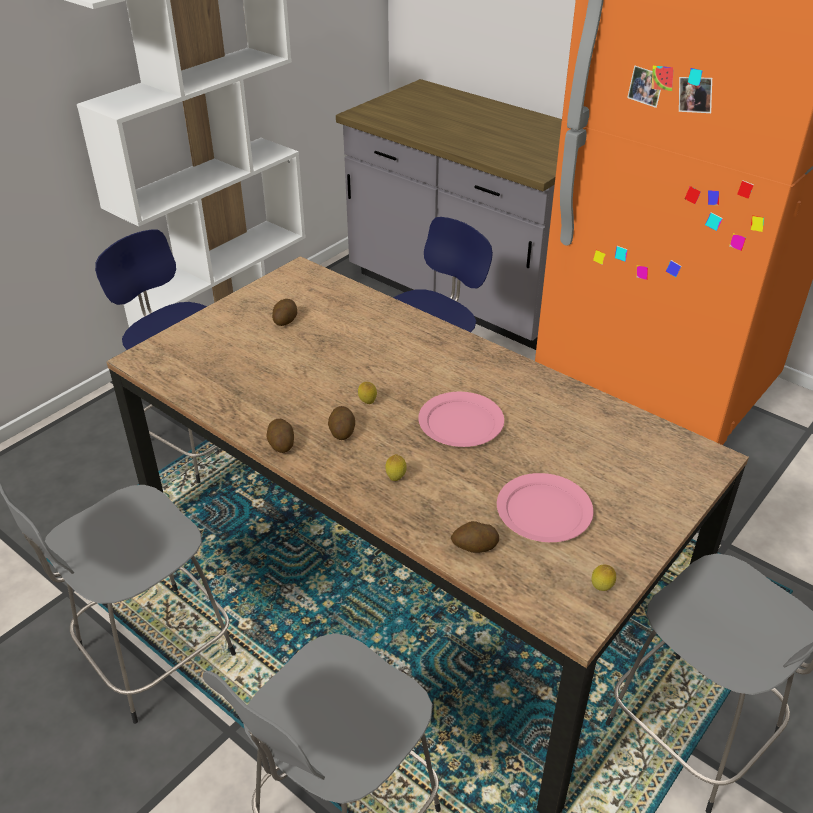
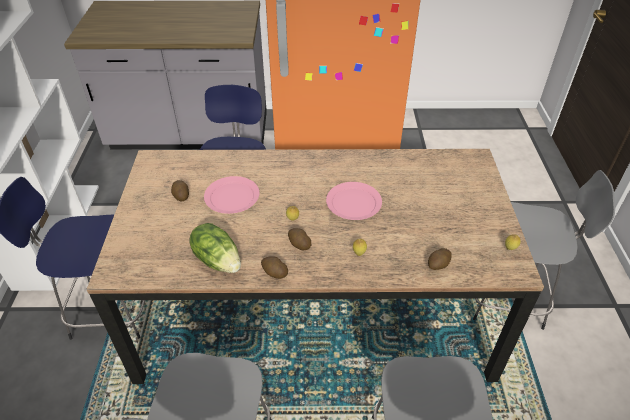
camera: 40 degrees left, 5 degrees up
(244, 400) = (218, 260): none -> lettuce
(545, 511) = (445, 226): pink plate -> pink plate (232, 197)

